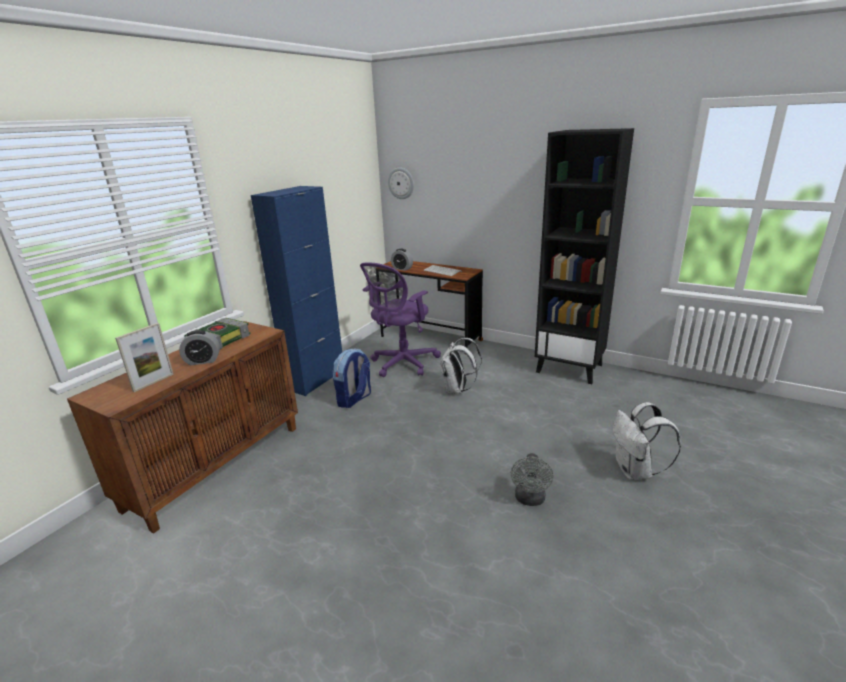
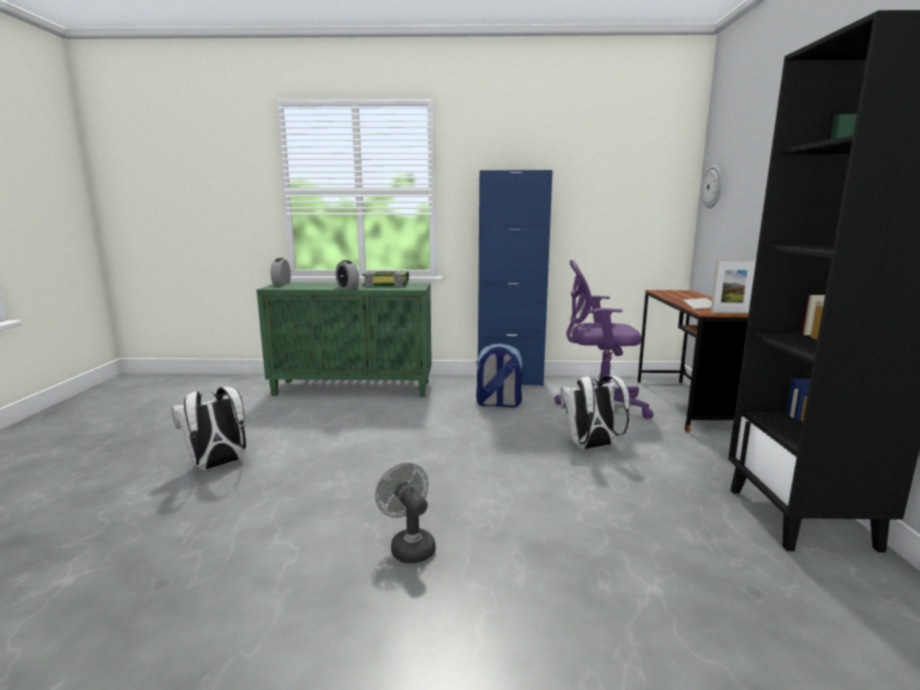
camera: 60 degrees right, 10 degrees down
(153, 382) = (307, 287): picture frame -> picture frame (730, 313)
(217, 465) = (354, 388): brown cabinet -> green cabinet
(402, 268) = (666, 295): alarm clock -> alarm clock (281, 284)
(530, 500) = (409, 546): grey fan -> grey fan turned 75 degrees clockwise
(635, 471) = (563, 645): white backpack -> white backpack (218, 465)

